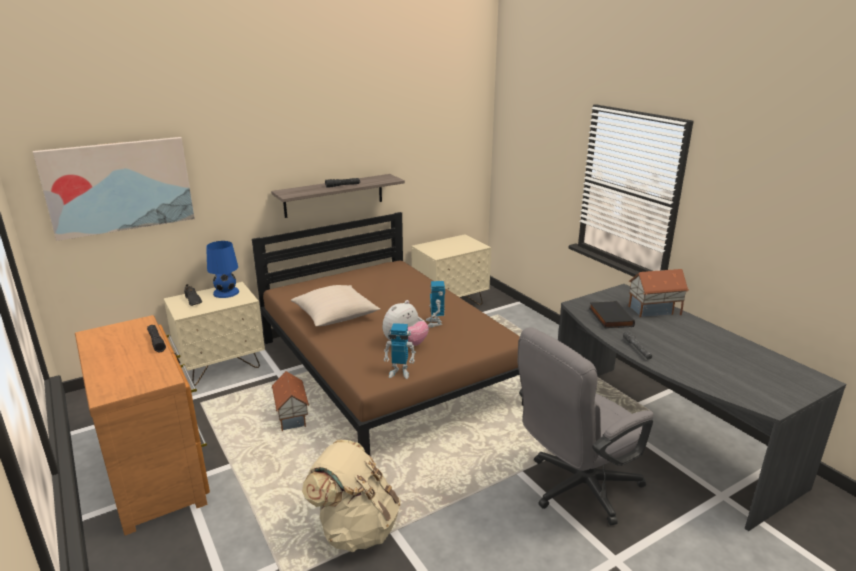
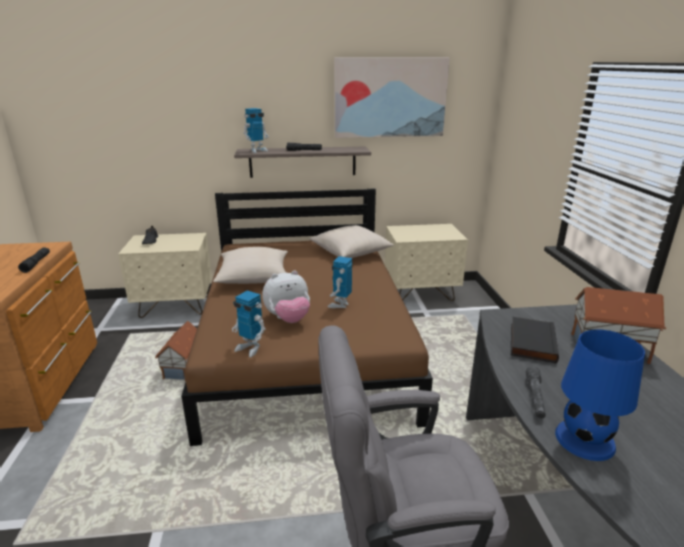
camera: 25 degrees right, 0 degrees up
(119, 186) = (95, 127): picture -> picture (390, 97)
(226, 292) = (183, 239): blue table lamp -> blue table lamp (585, 439)
(297, 191) = (257, 150): none -> toy robot
(356, 528) = (127, 511): beige backpack -> none
(399, 276) = (350, 252): none -> beige pillow

